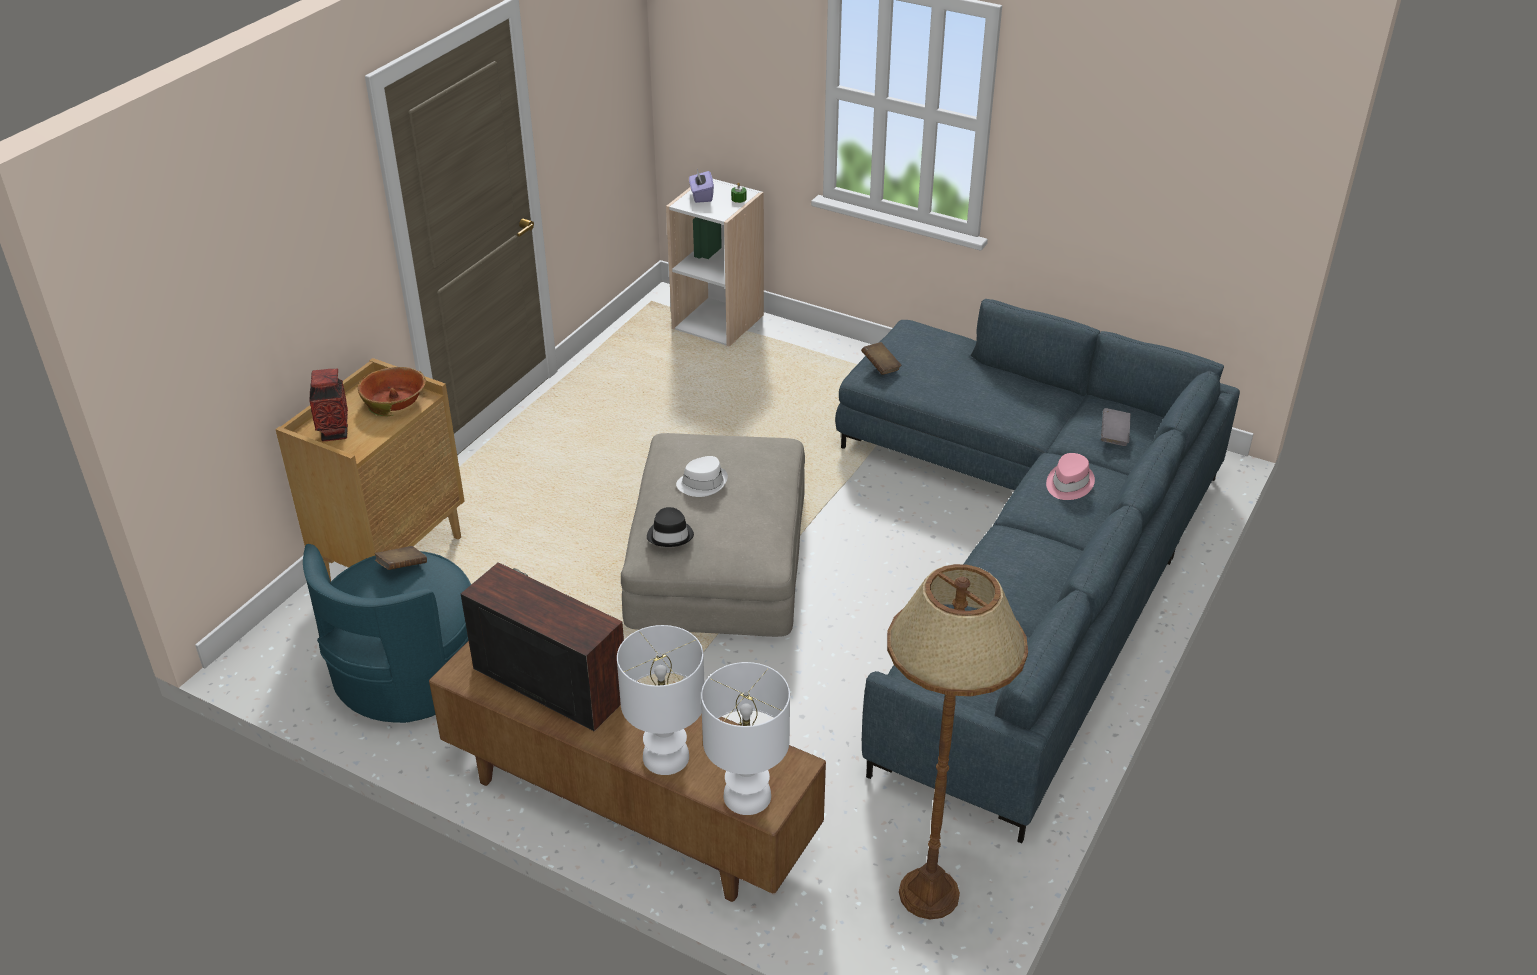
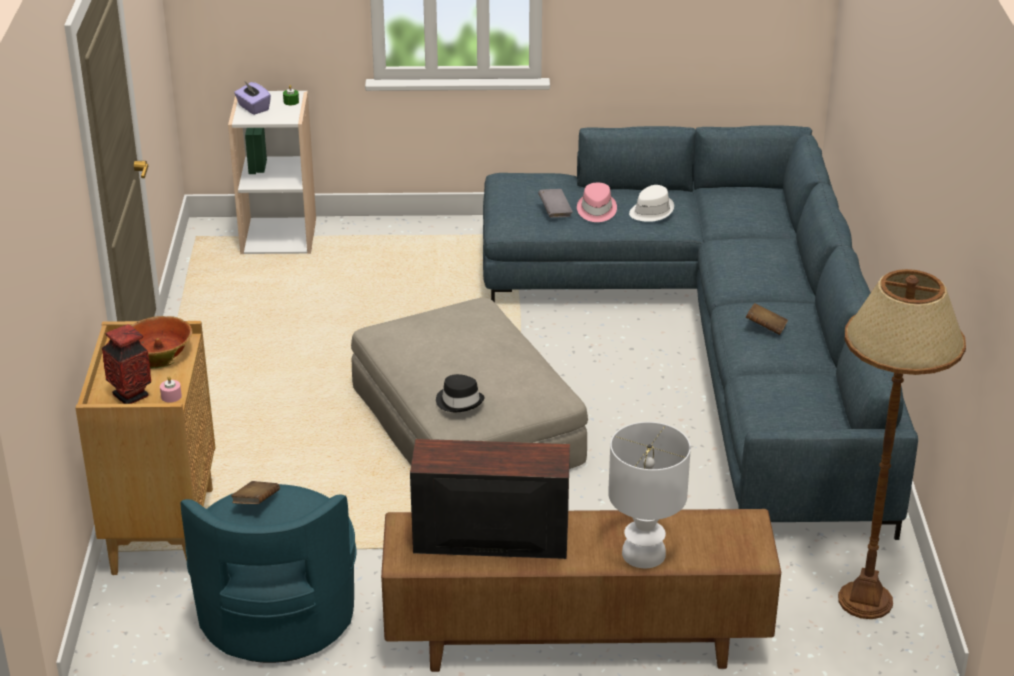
camera: 30 degrees left, 5 degrees down
(363, 445) = (171, 396): none -> pink candle
(702, 483) = (447, 353): white hat -> white hat (651, 211)
(747, 797) = (735, 556): white table lamp -> none
(880, 366) = (513, 215): brown book -> brown book (765, 328)
(1068, 484) = (749, 256): pink hat -> pink hat (596, 210)
(1114, 435) = (749, 211): grey book -> grey book (555, 211)

